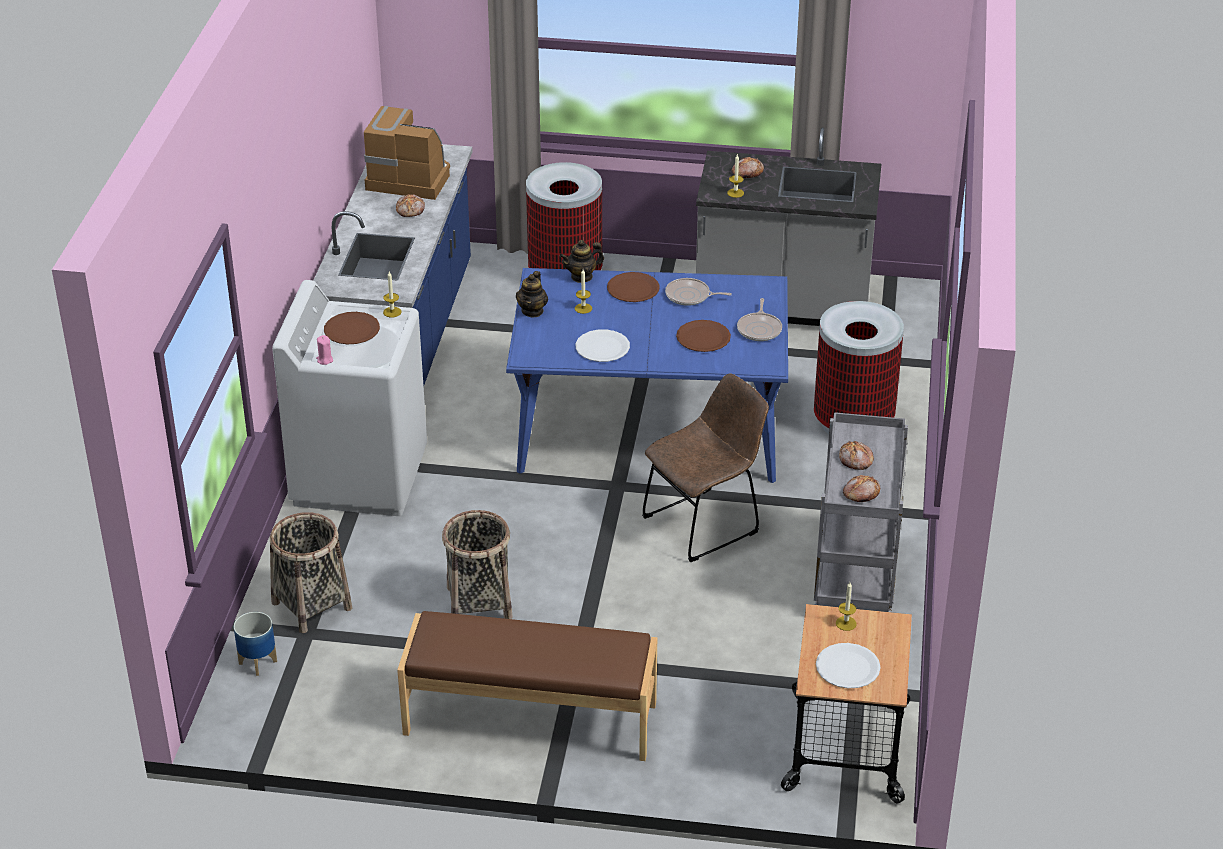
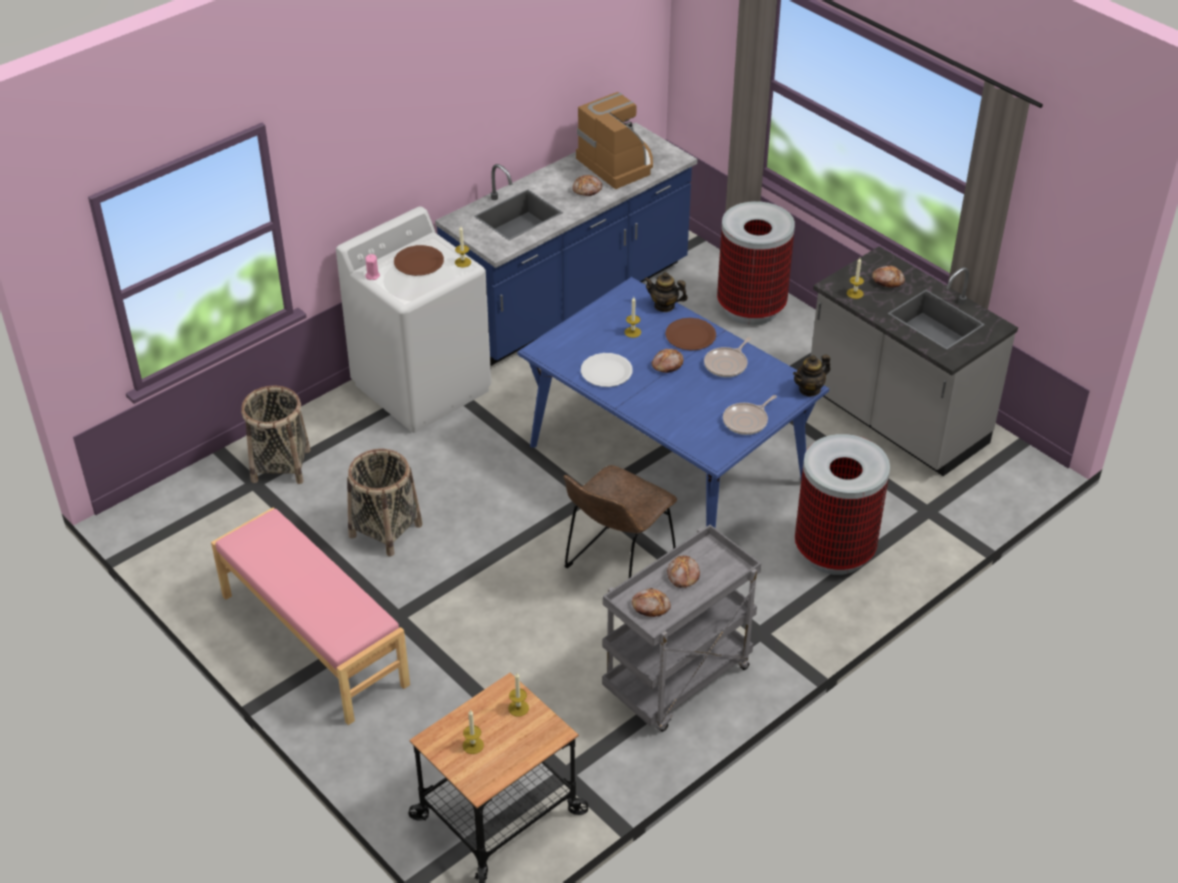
camera: 40 degrees right, 5 degrees up
(257, 662) = (202, 486): planter -> none
(530, 719) = (313, 640): brown bench -> pink bench
(532, 311) = (593, 315): teapot -> teapot (809, 389)
(643, 319) = (667, 365): none -> bread
(690, 296) = (727, 364): frying pan -> frying pan turned 105 degrees counterclockwise
(703, 338) = (693, 404): brown plate -> none
(705, 523) = (616, 565): brown chair -> brown chair turned 120 degrees clockwise
(847, 667) = (473, 745): white plate -> candle

